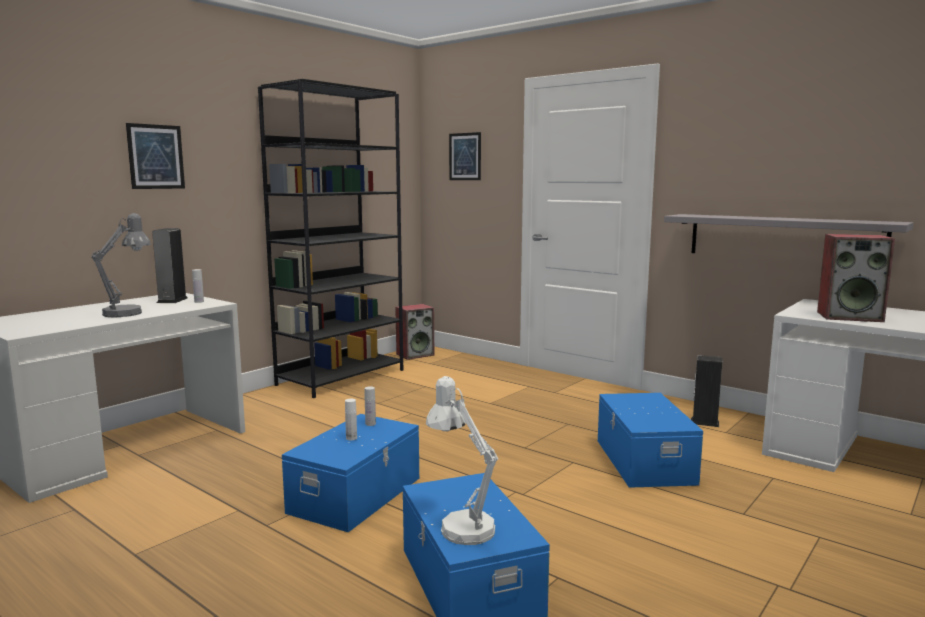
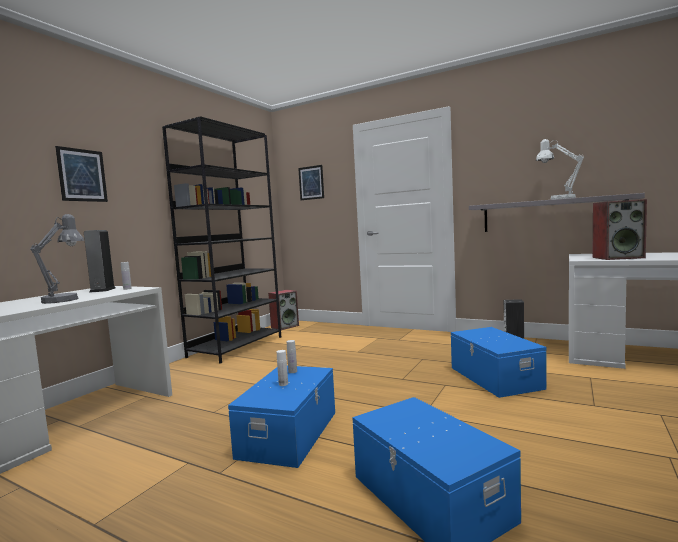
camera: 10 degrees left, 5 degrees down
(461, 525) = (430, 444): white table lamp -> white table lamp (557, 199)

